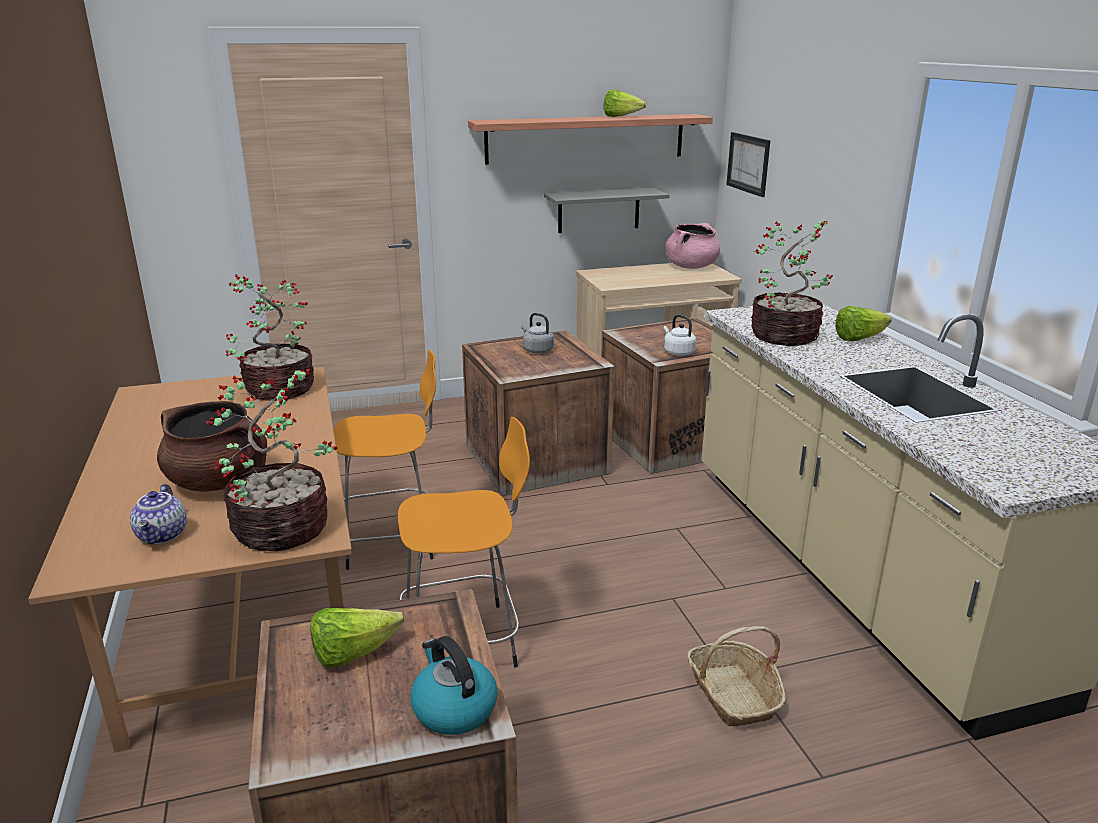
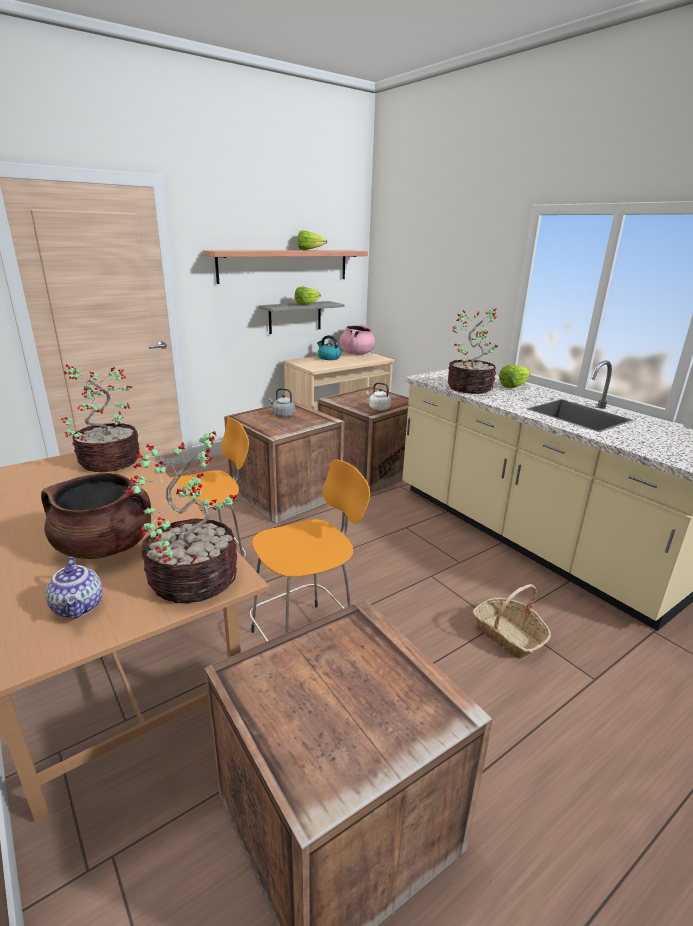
camera: 20 degrees left, 0 degrees up
(353, 653) = (308, 678): lettuce -> lettuce (307, 304)
(453, 708) = (426, 707): kettle -> kettle (328, 358)
(748, 163) = (392, 282): picture -> none

